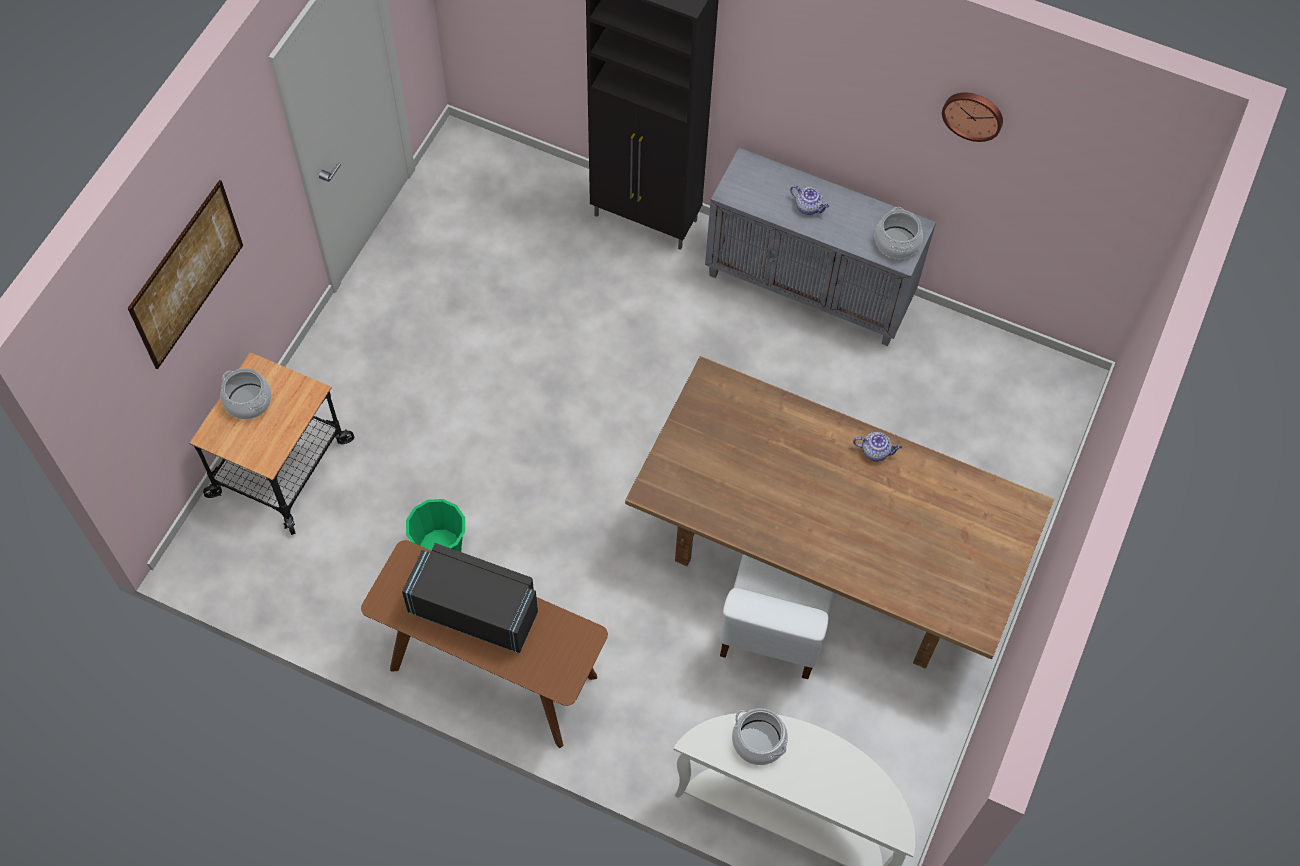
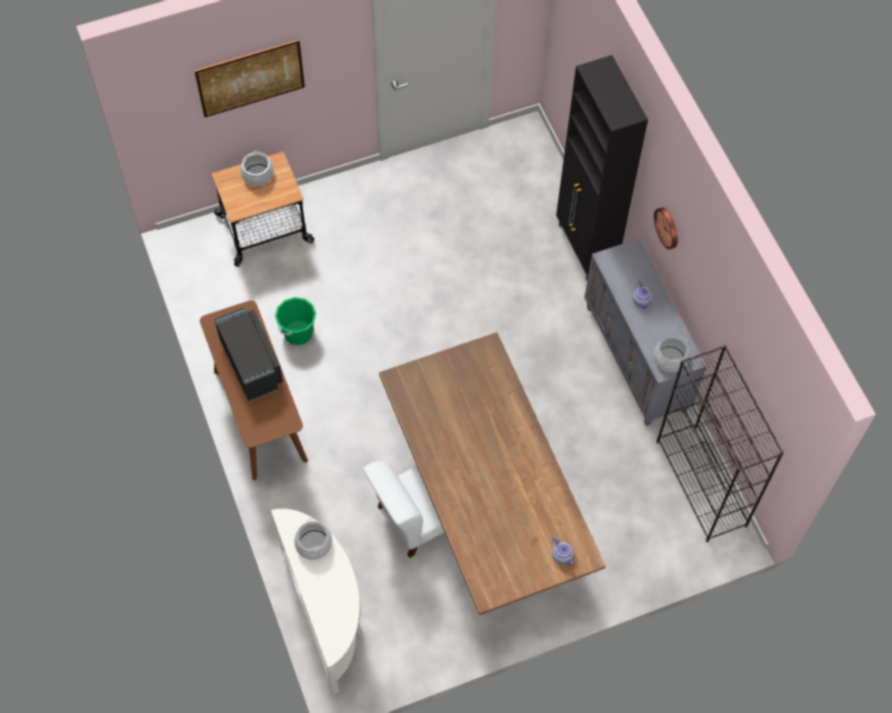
camera: 45 degrees right, 0 degrees up
(876, 451) = (535, 458): teapot -> teapot (562, 556)
(973, 114) = (733, 305): wall clock -> wall clock (668, 227)
(995, 358) = (701, 484): none -> black bookcase

